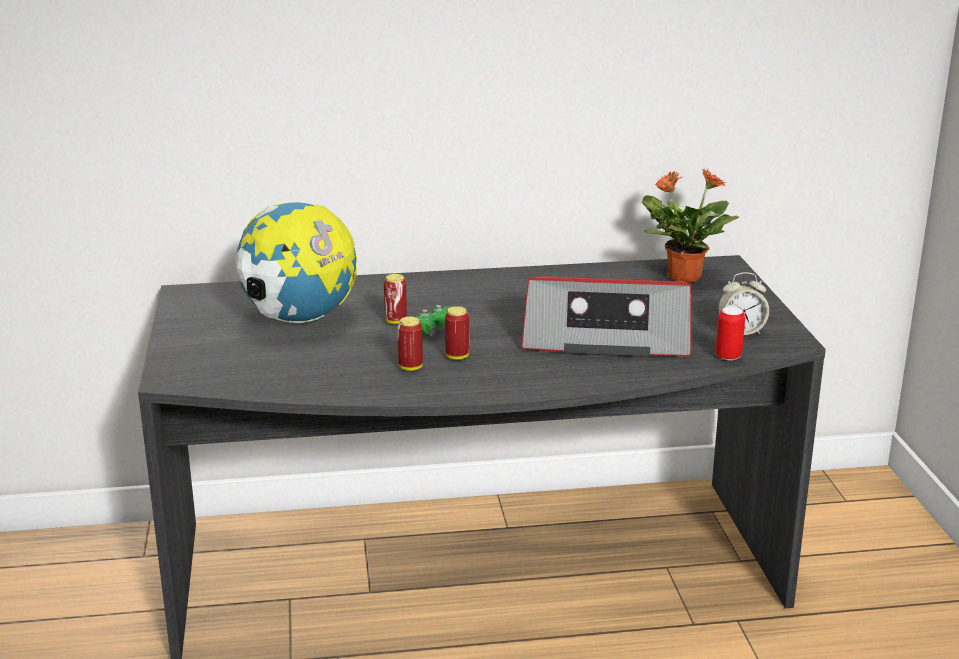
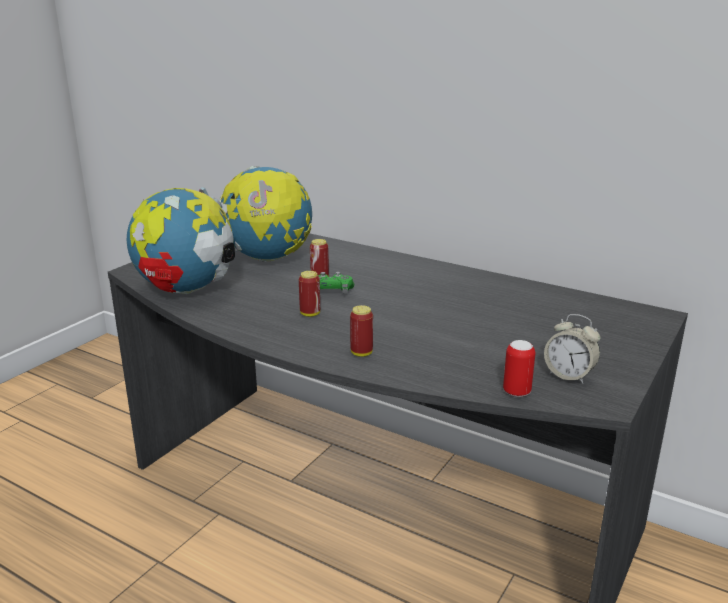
camera: 40 degrees right, 0 degrees up
(283, 378) = (186, 290): none -> globe
(410, 367) = (267, 310): can -> can (361, 353)
(606, 338) = (440, 339): radio -> none
(682, 277) = (597, 314): potted plant -> none

